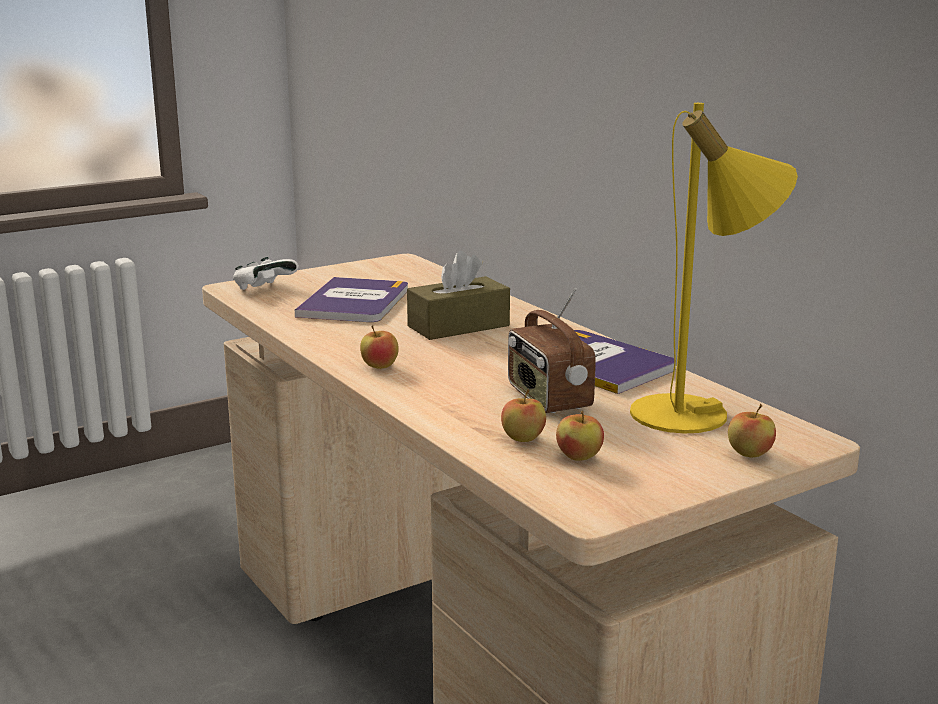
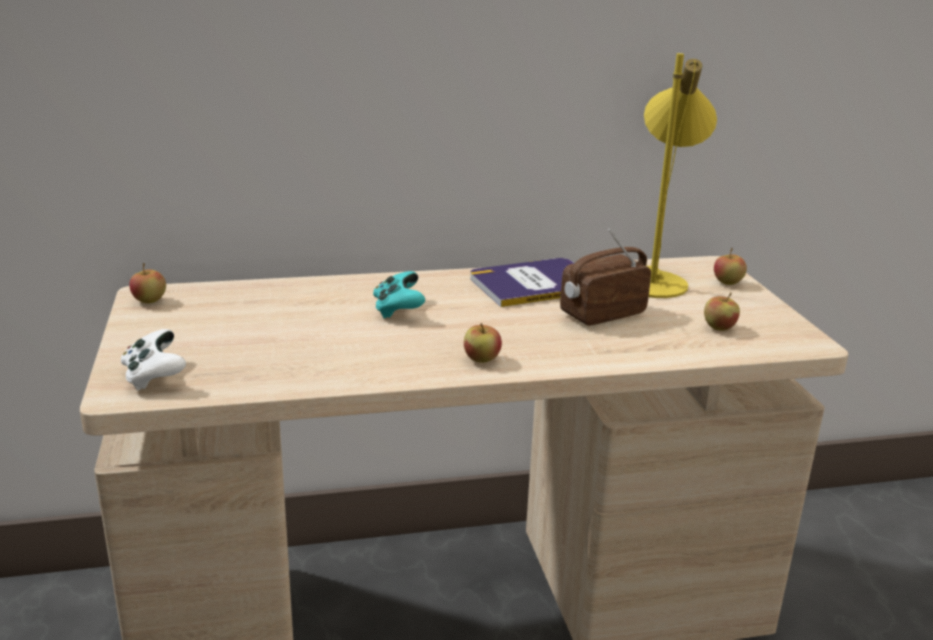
camera: 70 degrees left, 5 degrees up
(354, 302) = (271, 339): book -> none
(458, 326) = (398, 310): brown tissue box -> turquoise game controller
(523, 438) = (678, 338): apple -> apple (149, 301)
(547, 399) = (601, 314): radio -> radio turned 150 degrees clockwise

